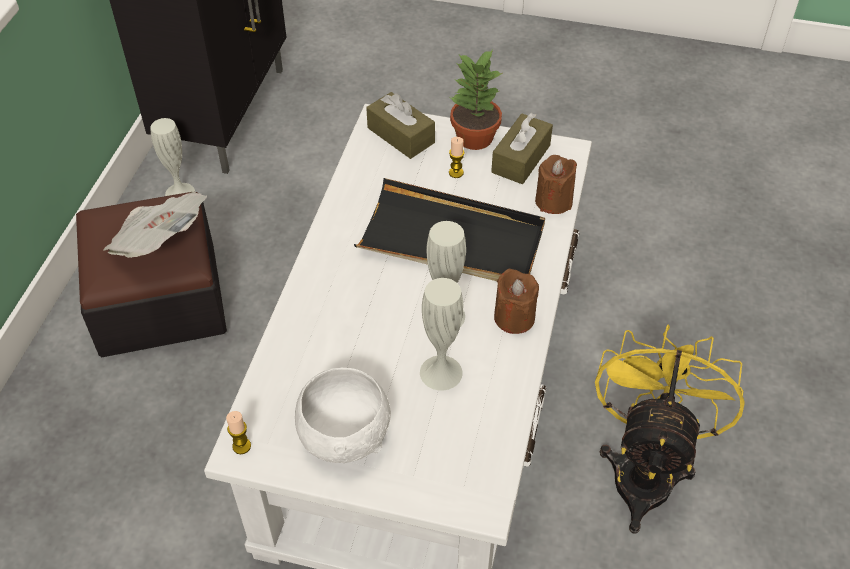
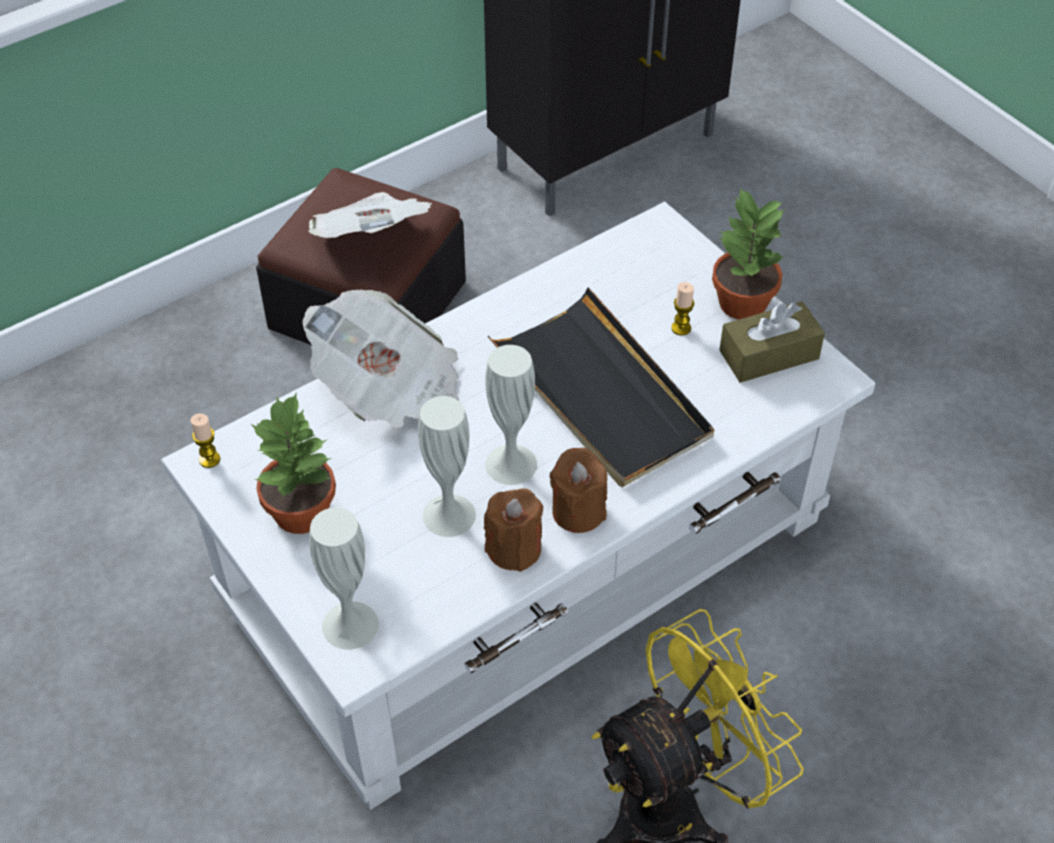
camera: 40 degrees right, 0 degrees up
(180, 193) = (485, 210): white vase -> white vase (350, 625)
(320, 320) = (391, 392): none -> newspaper
(345, 435) = (303, 512): white bowl -> potted plant
(401, 135) = (665, 256): brown tissue box -> none
(553, 201) = (754, 421): brown candle -> brown candle (514, 549)

